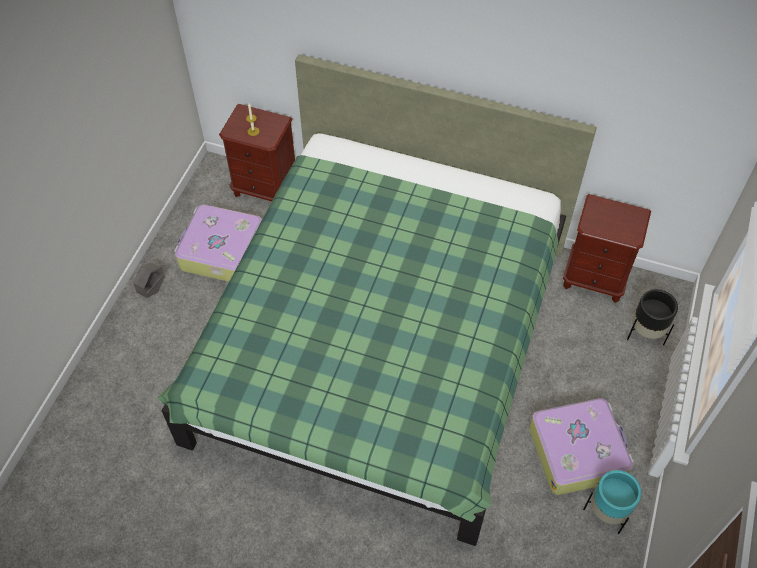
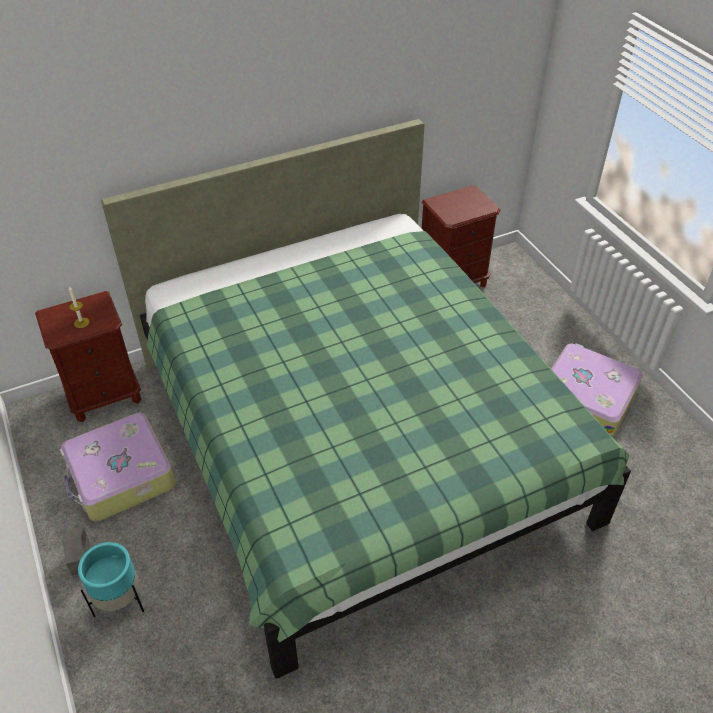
camera: 45 degrees left, 10 degrees down
(607, 512) = (653, 422): turquoise planter -> turquoise planter (120, 600)
(645, 333) = (528, 292): black planter -> none

